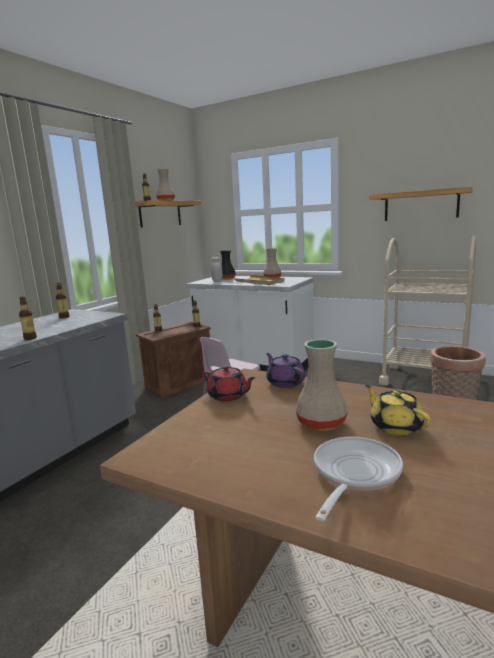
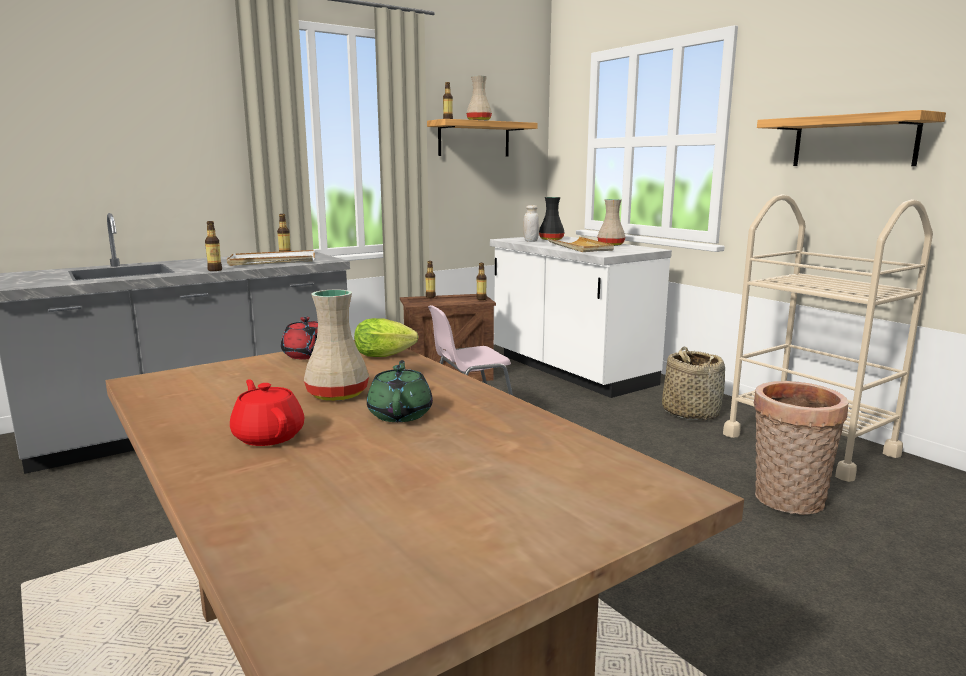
camera: 25 degrees right, 0 degrees up
(64, 323) = (272, 261): none -> white tray
(285, 382) = (387, 356): purple teapot -> lettuce
(348, 375) = (690, 412): none -> basket
(353, 474) = (268, 436): frying pan -> red teapot
(395, 426) = (400, 414): yellow teapot -> green teapot

